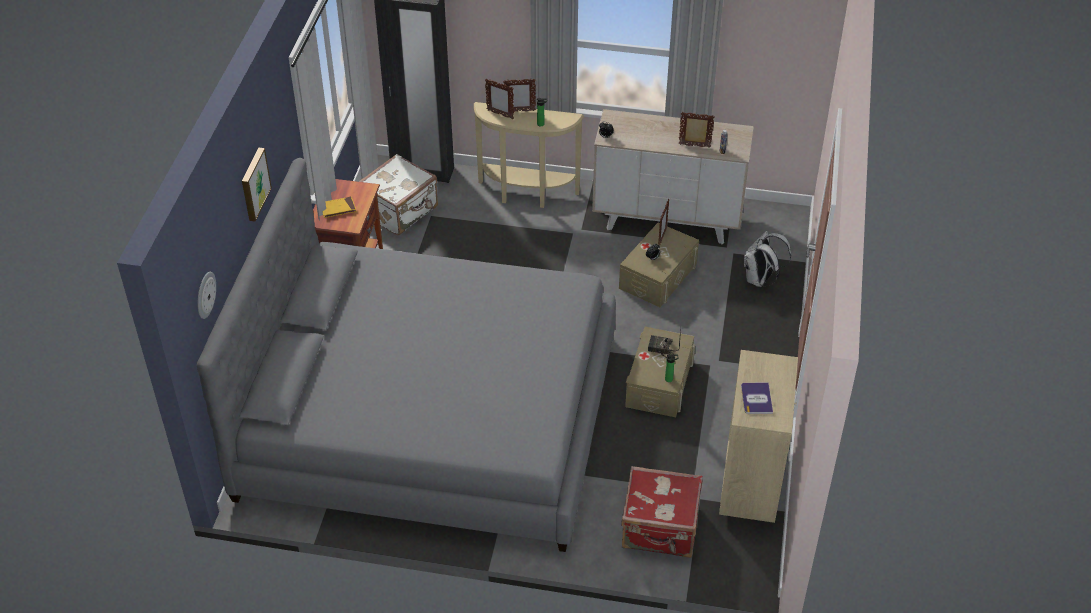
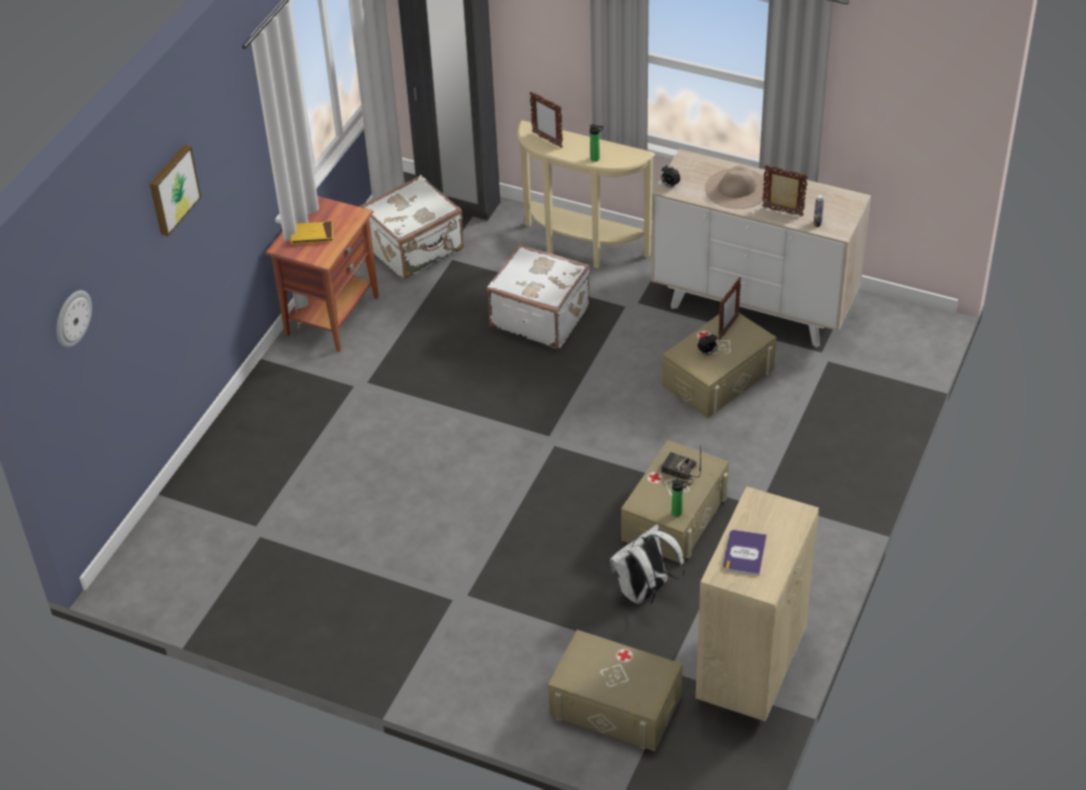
camera: 15 degrees right, 0 degrees up
(429, 416) = (371, 513): grey bed -> none
(511, 249) = (540, 316): none -> white suitcase
(519, 111) = (573, 138): picture frame -> none
(655, 133) = (737, 188): none -> beige hat
(660, 529) = (616, 705): red suitcase -> beige storage box
(760, 280) = (852, 401): white backpack -> white backpack (644, 592)

